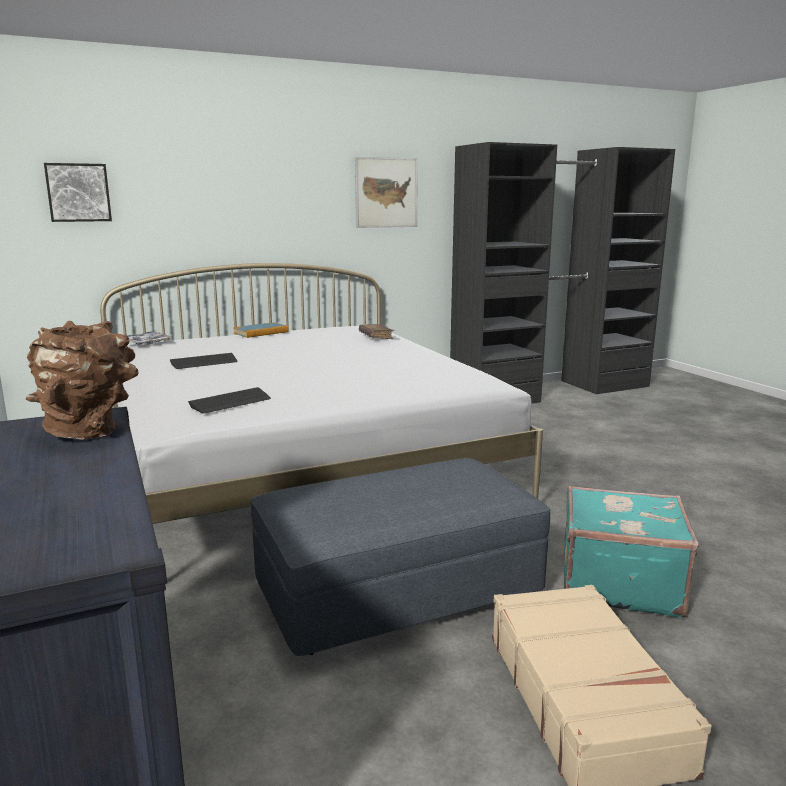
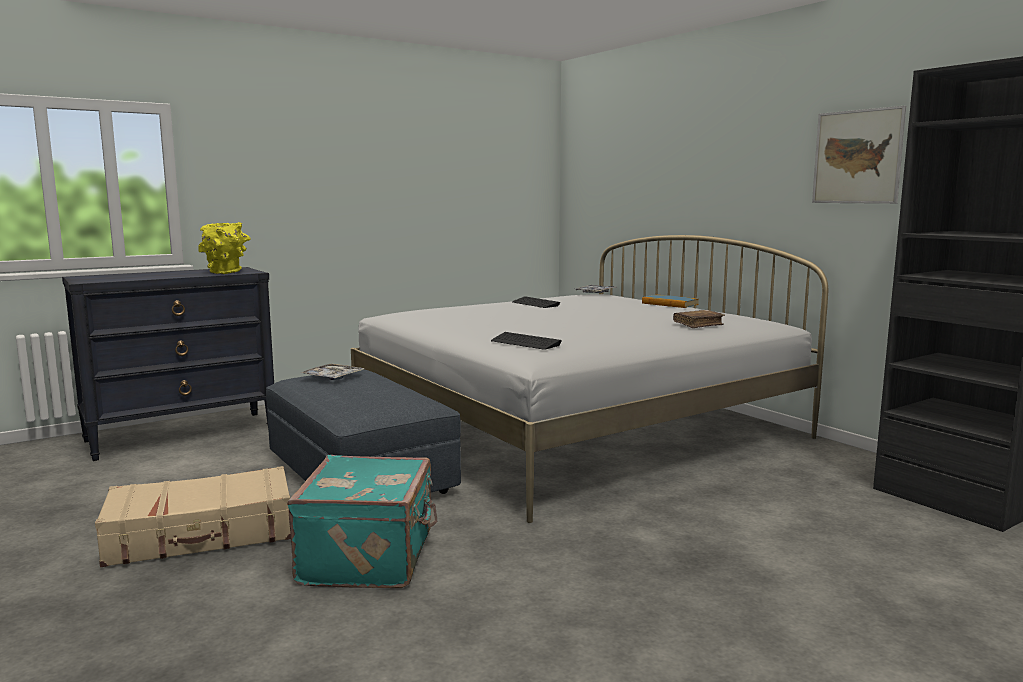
camera: 80 degrees right, 5 degrees down
(78, 192) = (604, 168): picture -> none
(91, 431) = (226, 273): brown vase -> yellow vase
(230, 402) = (424, 315): keyboard -> keyboard (525, 343)
(330, 504) = (333, 377): none -> tray

